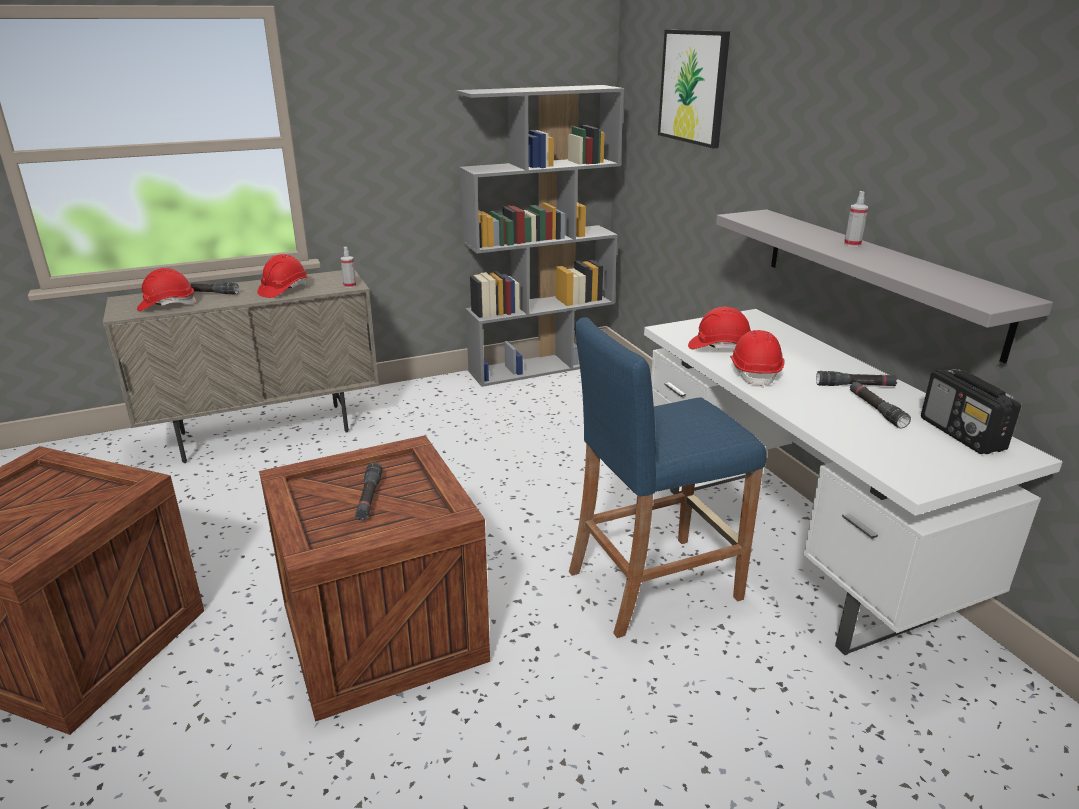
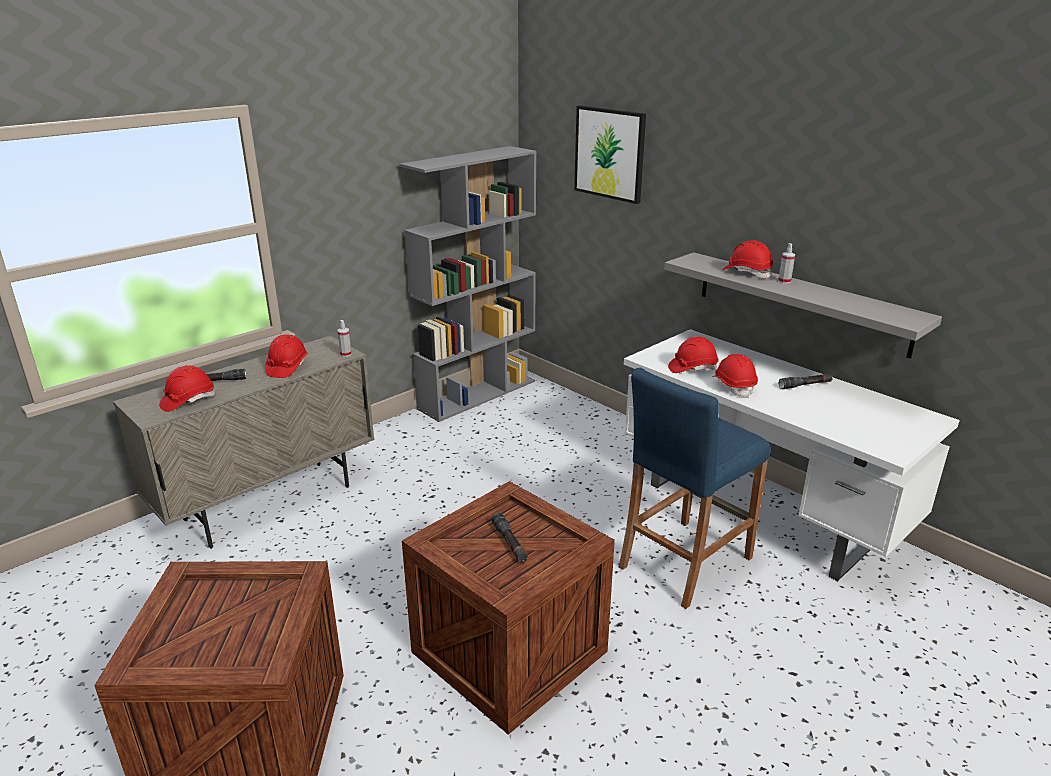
camera: 20 degrees left, 0 degrees up
(811, 232) = (747, 272): none -> red hard hat
(876, 410) = (831, 402): black flashlight -> none
(962, 434) = (893, 411): radio -> none

